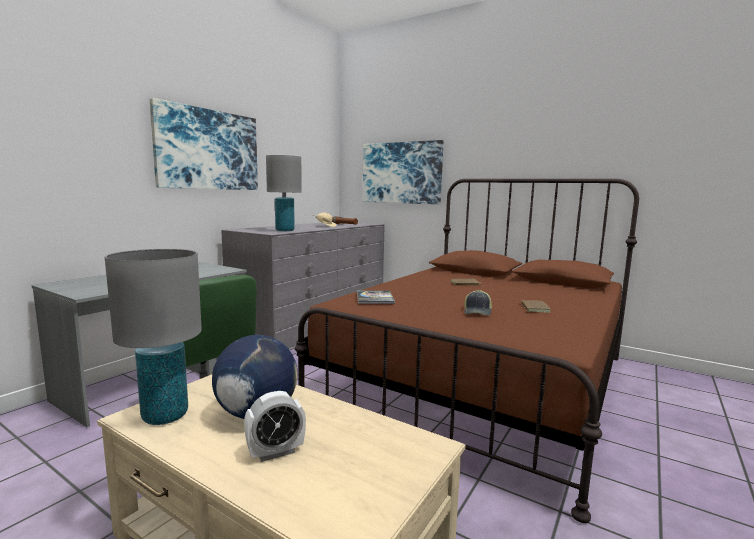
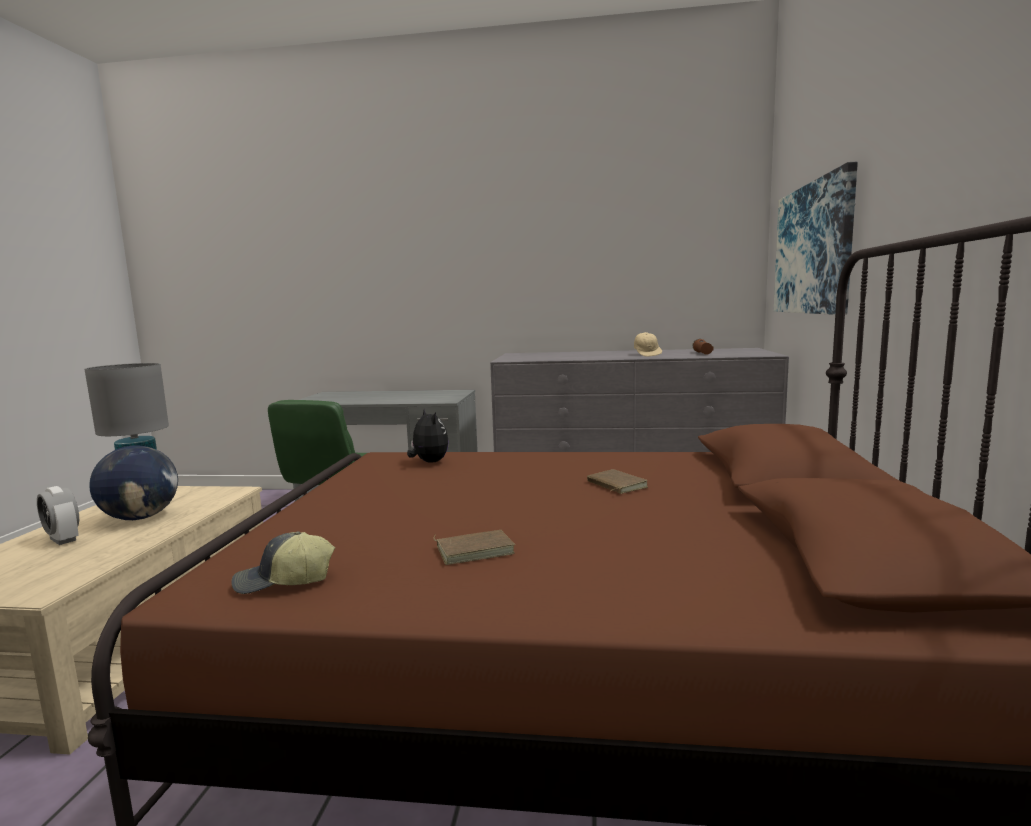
camera: 65 degrees right, 0 degrees up
(208, 150) = (495, 255): picture -> none
(285, 230) = (542, 358): grey table lamp -> none
(374, 298) = (429, 462): book -> plush toy
(478, 312) = (401, 516): cap -> cap (284, 582)

